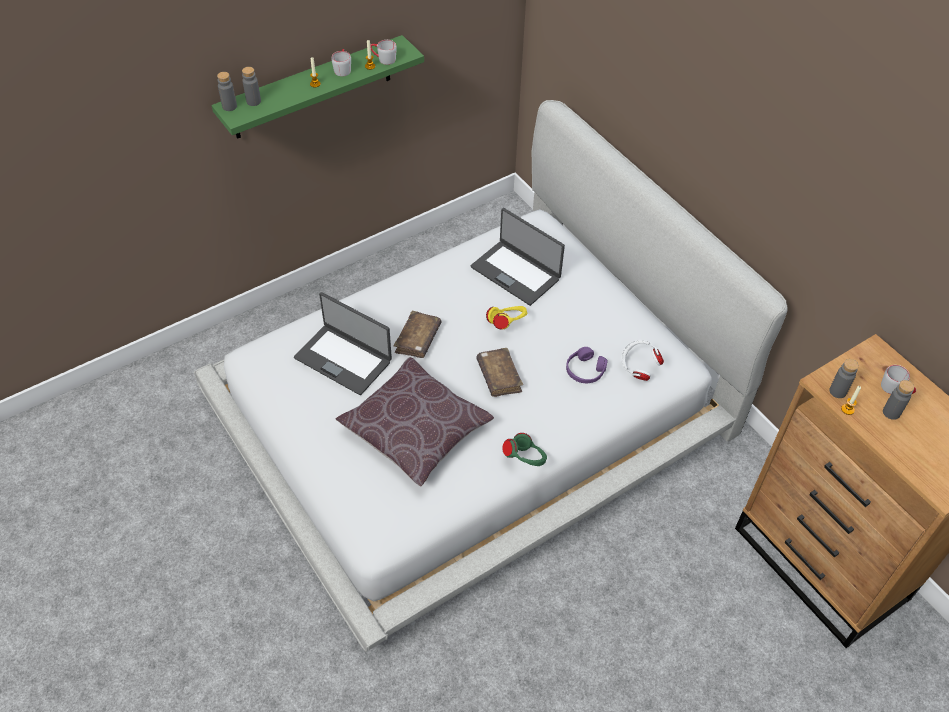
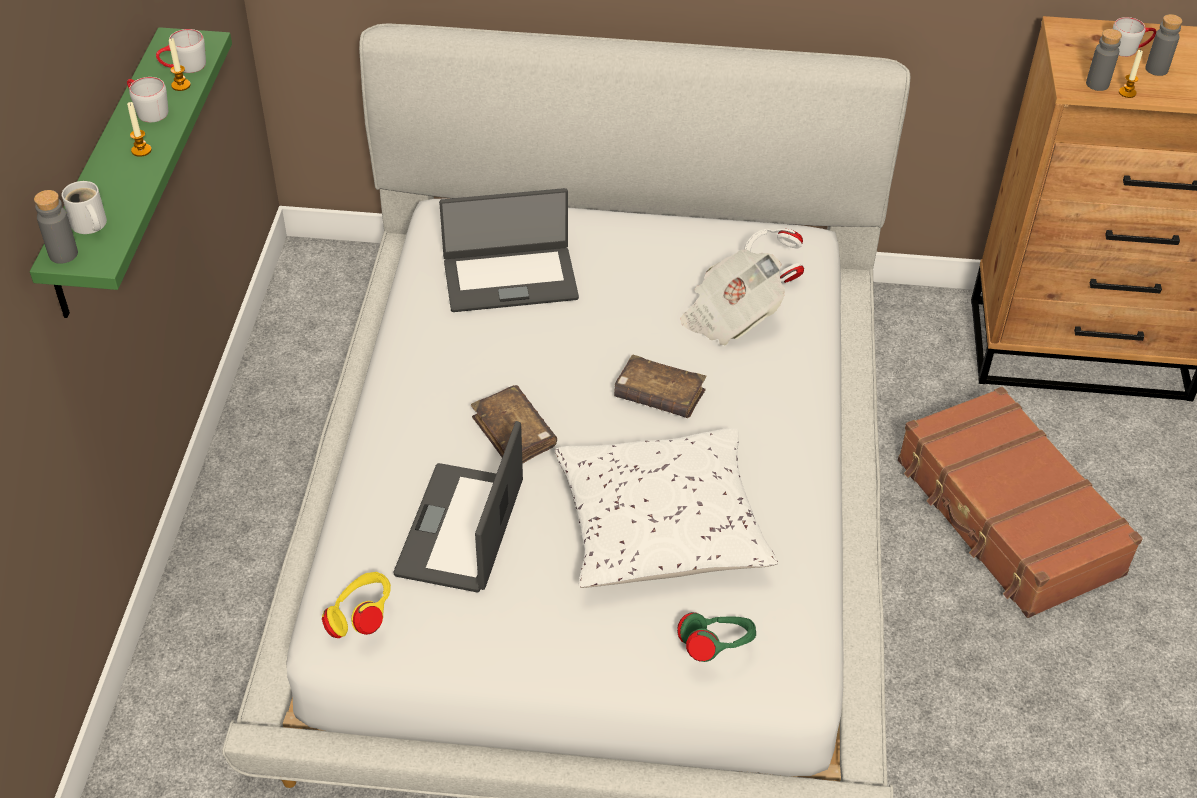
camera: 50 degrees left, 5 degrees down
(253, 101) = (89, 225): grey bottle -> white mug
(343, 359) = (462, 529): laptop -> laptop turned 120 degrees clockwise
(415, 430) = (660, 526): brown pillow -> white pillow
(507, 324) = (583, 337): yellow headphones -> yellow headphones (362, 619)
(525, 460) = (809, 451): green headphones -> green headphones (716, 649)
(585, 370) = (729, 316): purple headphones -> newspaper
(646, 599) = (1007, 518): none -> brown suitcase

